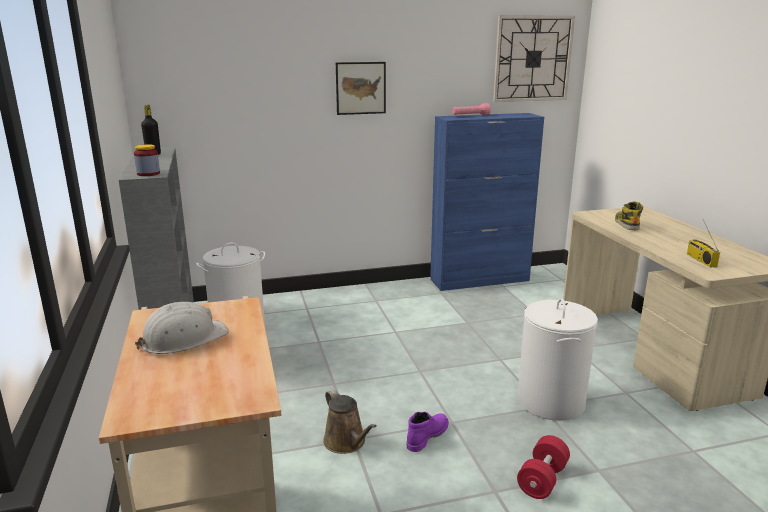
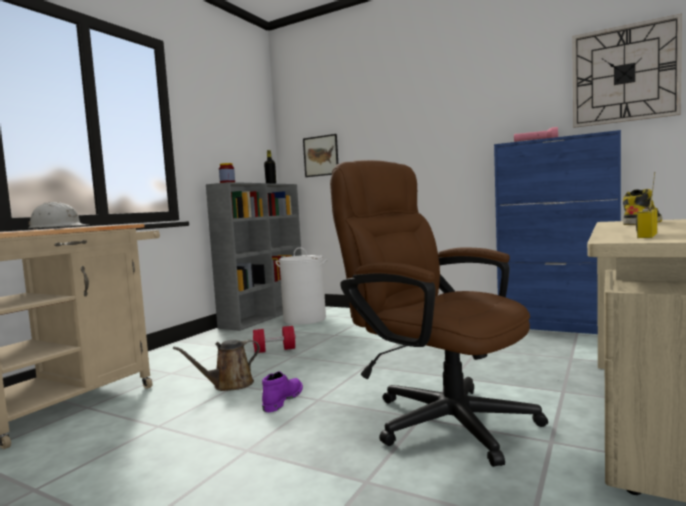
camera: 45 degrees right, 15 degrees down
(347, 442) = (229, 385): brown watering can -> brown watering can turned 45 degrees clockwise
(360, 88) = (431, 129): picture -> picture (321, 156)
(426, 436) = (282, 400): purple boot -> purple boot turned 60 degrees counterclockwise
(542, 479) = (299, 461): red dumbbell -> red dumbbell (274, 350)
(550, 401) = (438, 417): white laundry basket -> brown office chair

